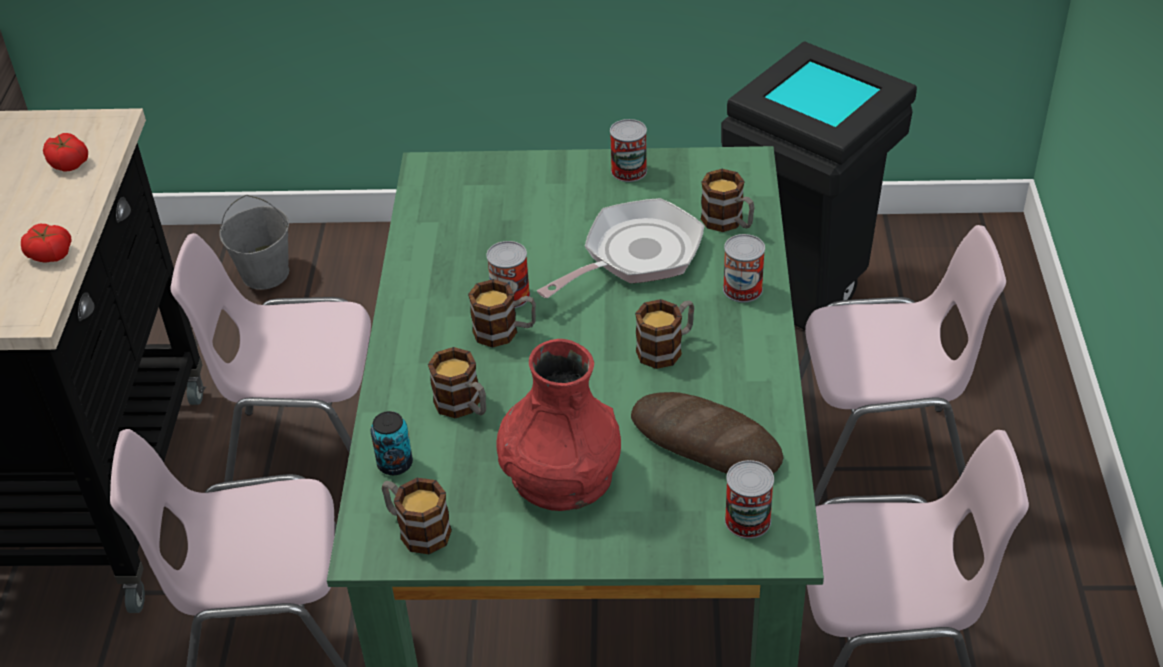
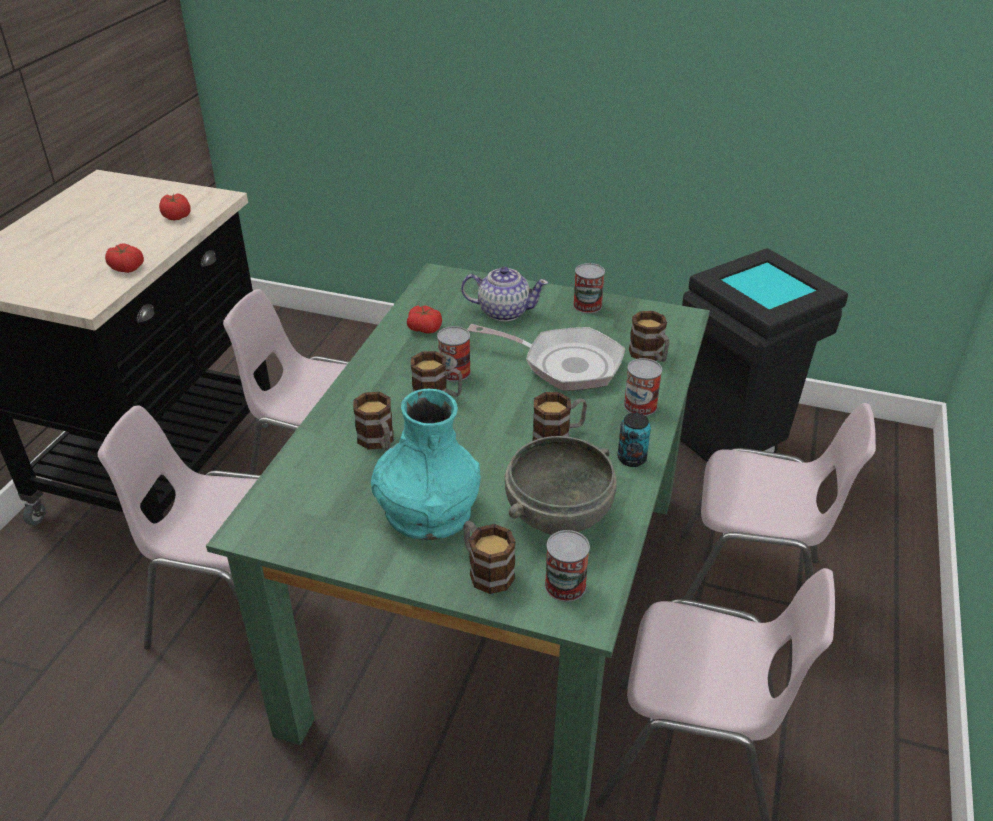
camera: 15 degrees right, 5 degrees down
(265, 273) = (349, 353): grey bucket -> none
(395, 464) = (304, 471): can -> can (631, 459)
(417, 529) = (294, 524): mug -> mug (485, 570)
(446, 245) = (424, 328): none -> tomato
(532, 201) = (503, 311): none -> teapot
(561, 475) = (428, 511): red vase -> turquoise vase
(635, 255) = (565, 364): frying pan -> frying pan turned 45 degrees clockwise
(705, 442) = (557, 514): bread -> grey bowl

